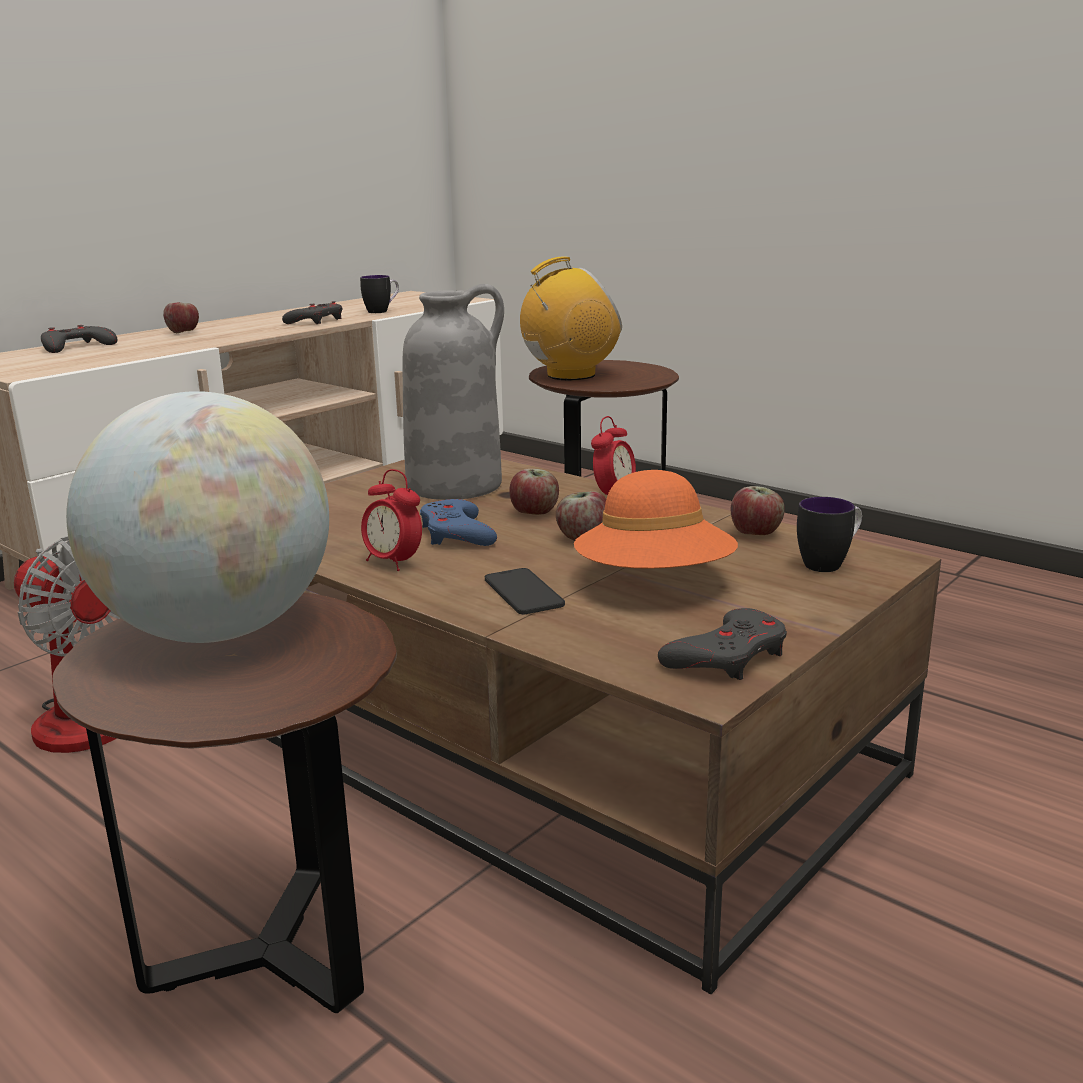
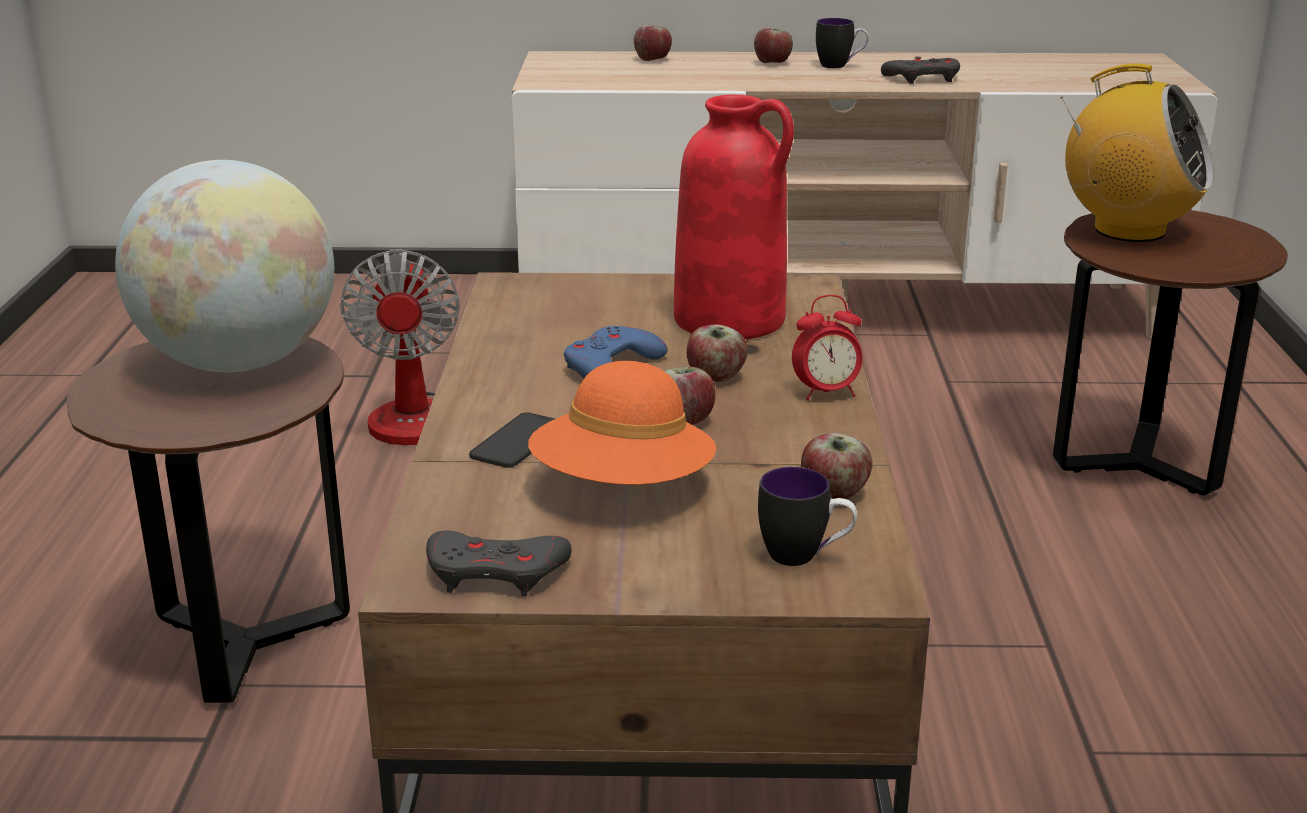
camera: 50 degrees right, 5 degrees up
(77, 347) = (652, 59): grey game controller -> apple
(382, 311) = (1027, 80): mug -> mug (840, 66)
(393, 562) = (508, 370): alarm clock -> none
(455, 485) = (731, 320): grey vase -> red vase

